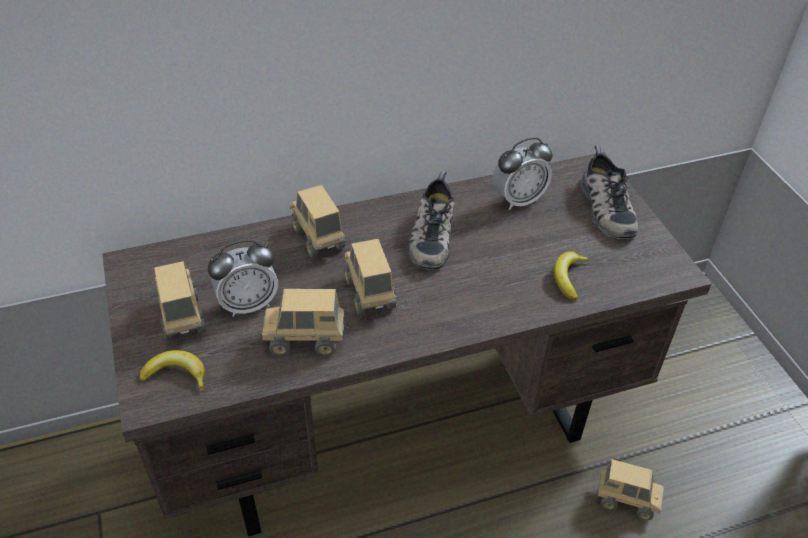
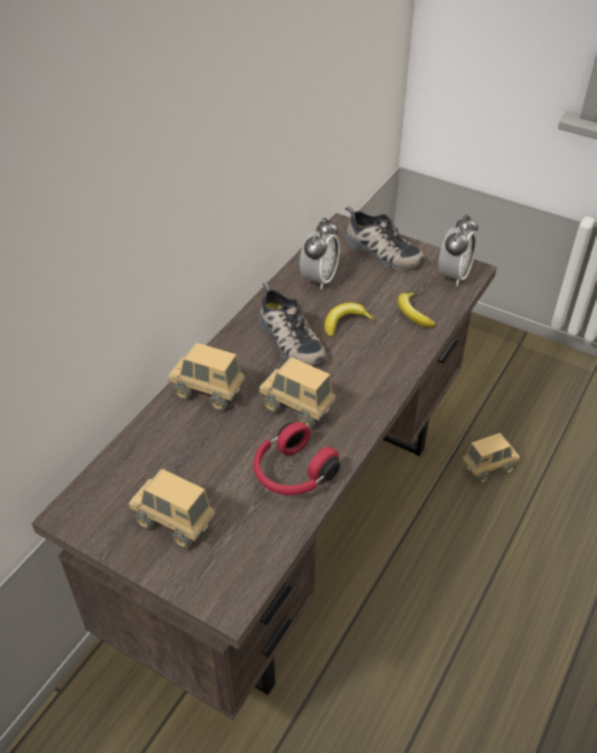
camera: 40 degrees left, 0 degrees up
(177, 374) = (226, 567): banana -> banana (345, 323)
(248, 304) = (215, 477): alarm clock -> alarm clock (454, 275)
(305, 341) = (292, 473): toy truck -> red headphones

